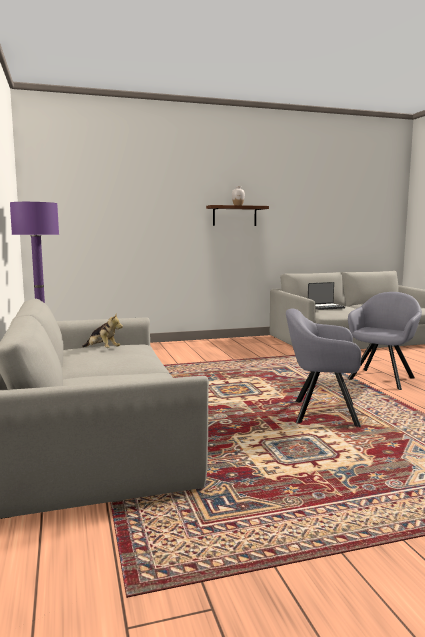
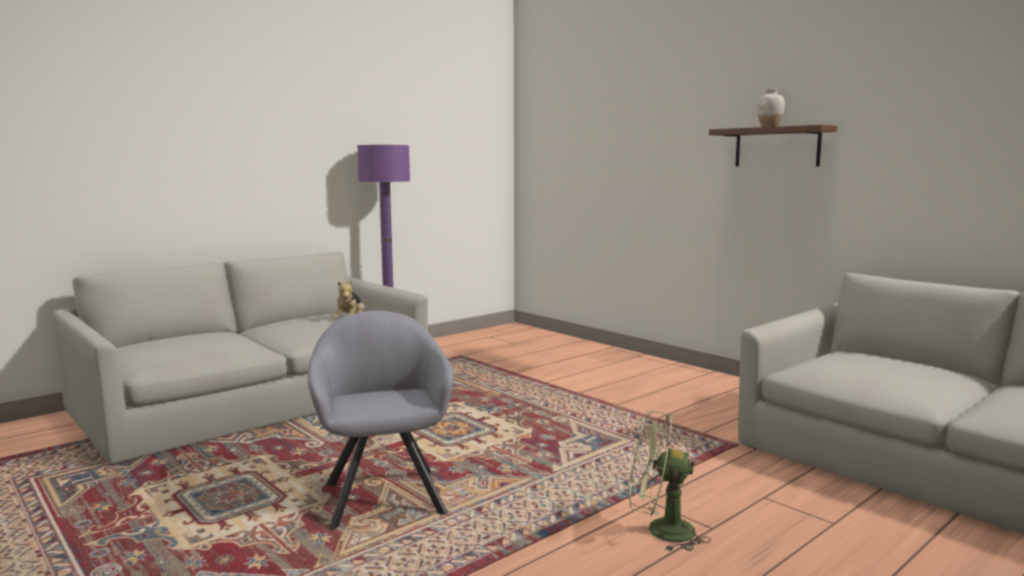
camera: 65 degrees right, 0 degrees up
(325, 307) = (862, 364): laptop -> none
(382, 378) = (660, 531): grey armchair -> green fan

